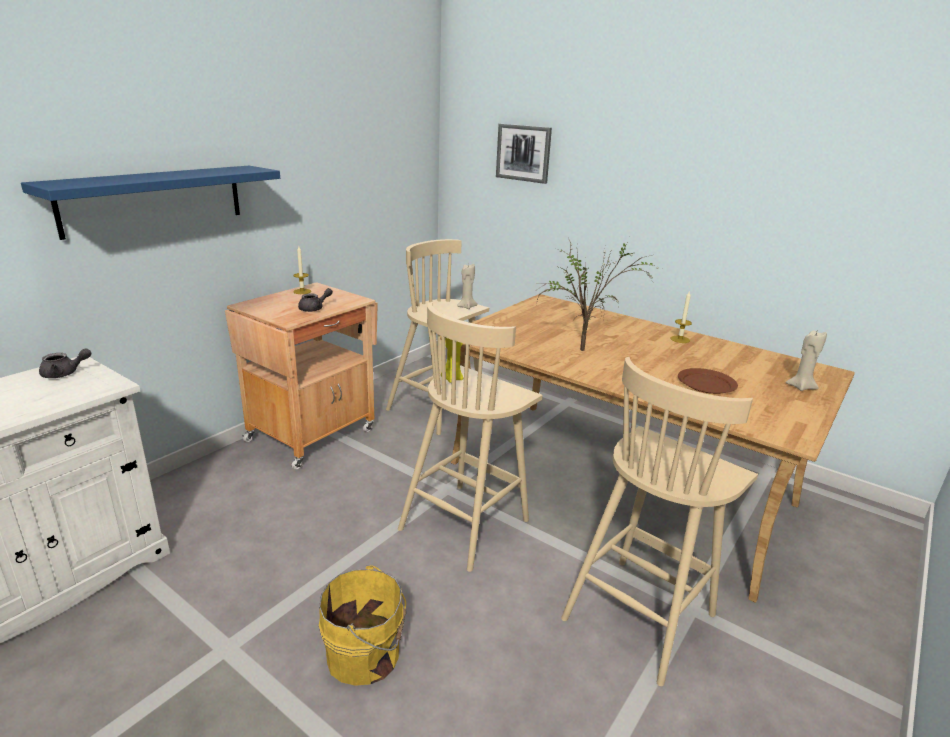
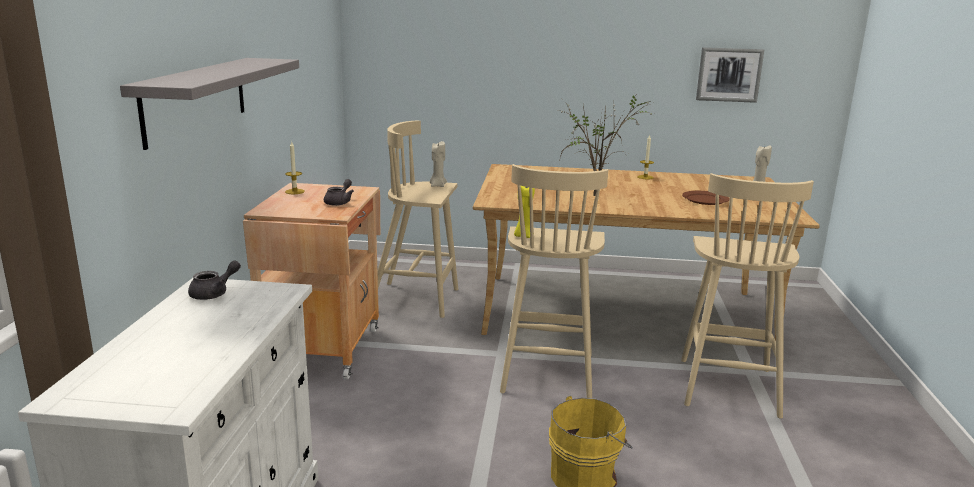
camera: 30 degrees left, 5 degrees down
(154, 199) = (196, 99): blue shelf -> grey shelf
(523, 153) = (446, 32): picture -> picture (729, 74)

